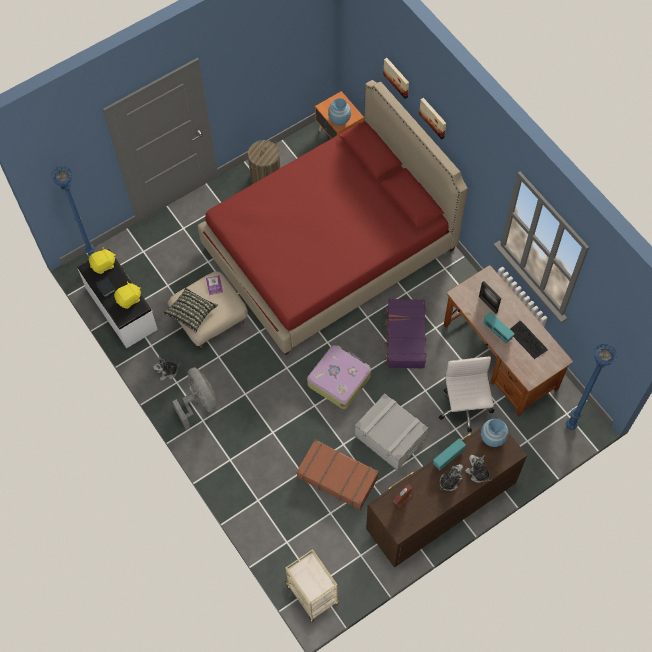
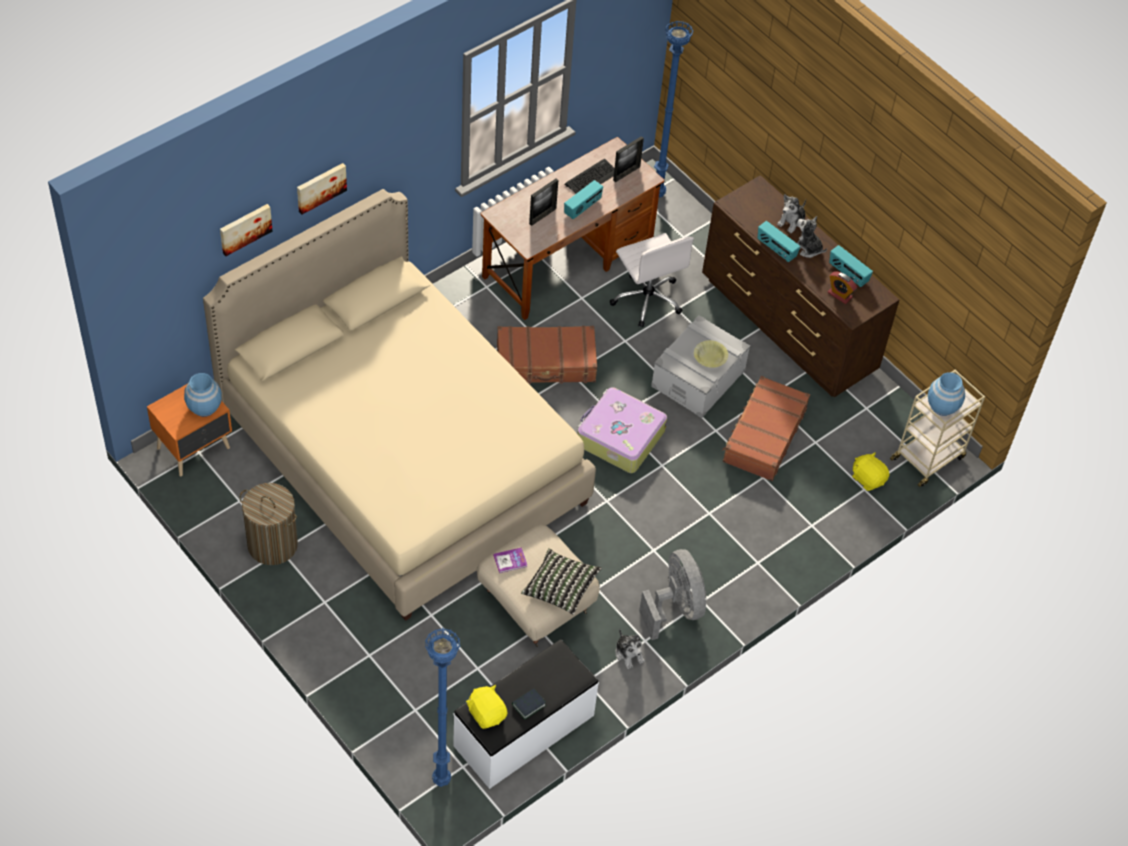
camera: 100 degrees left, 10 degrees down
(129, 299) = (547, 670): yellow plush toy -> yellow plush toy (868, 478)
(199, 403) = (675, 607): grey fan -> grey fan turned 105 degrees clockwise
(329, 248) = (402, 456): red bed -> beige bed
(387, 431) = (710, 357): none -> yellow bowl
(405, 337) = (546, 363): purple suitcase -> brown suitcase
(423, 508) = (848, 274): none -> radio
(464, 408) = (647, 299): white office chair -> white office chair turned 105 degrees counterclockwise
(492, 437) = (742, 206): blue vase -> blue vase (942, 406)
(534, 364) = (626, 173): none -> picture frame

